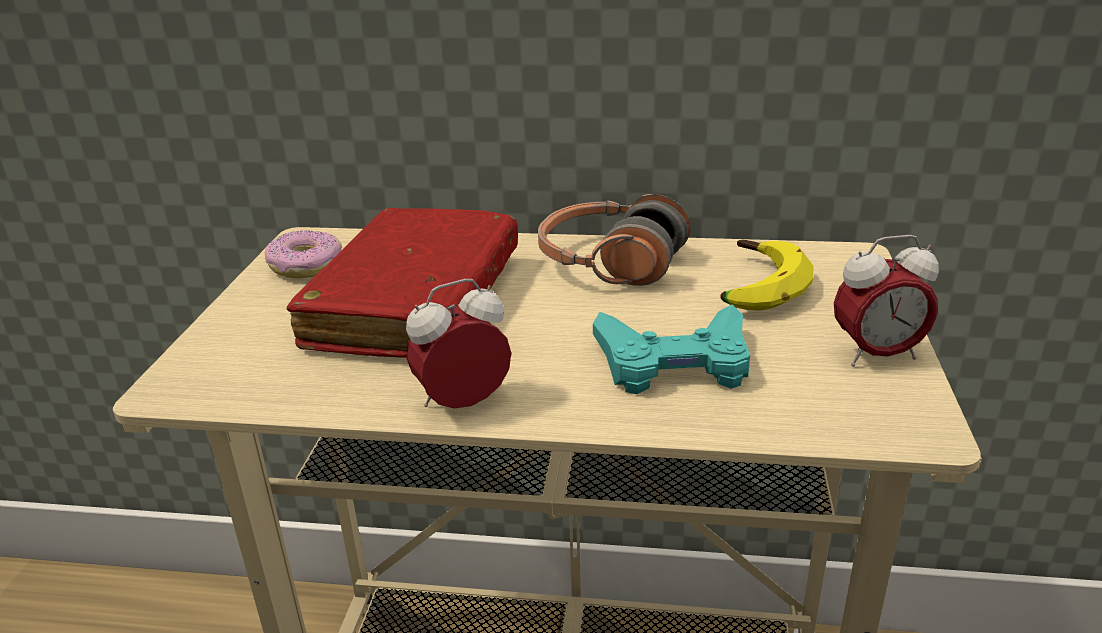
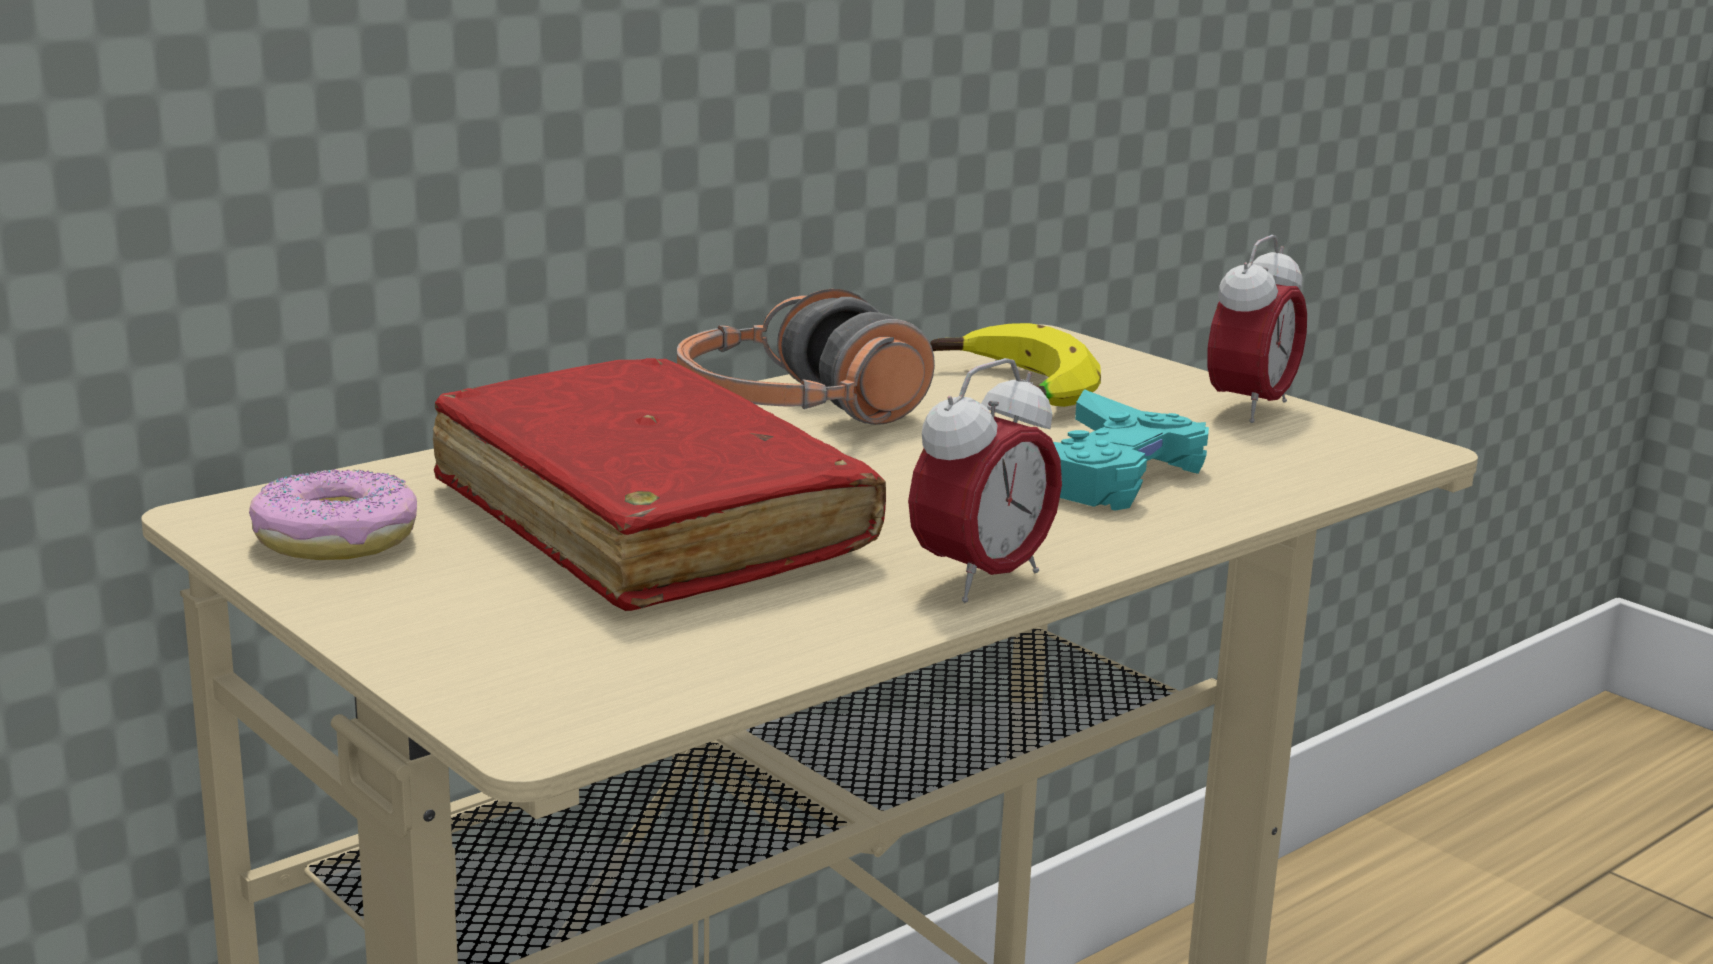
camera: 50 degrees left, 10 degrees down
(463, 404) = (981, 580): alarm clock -> alarm clock turned 150 degrees counterclockwise

